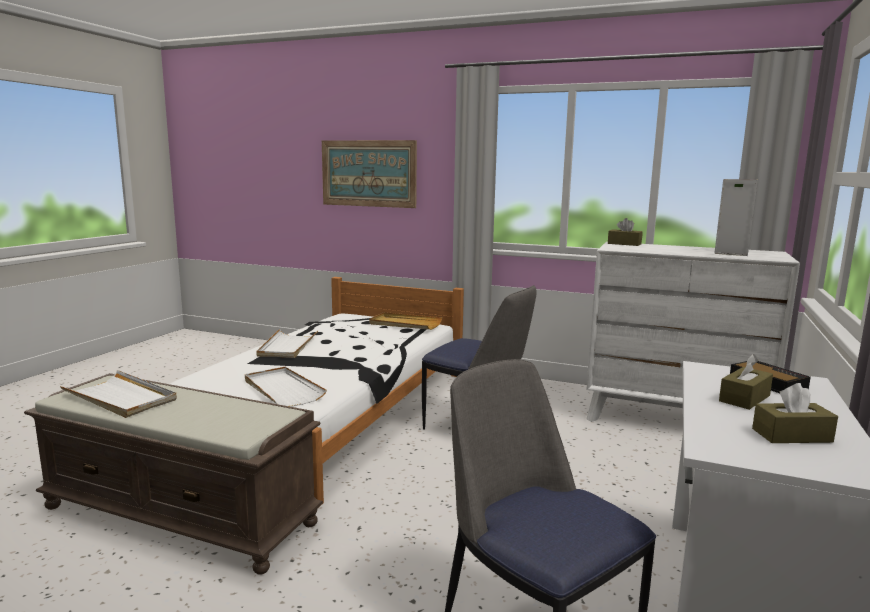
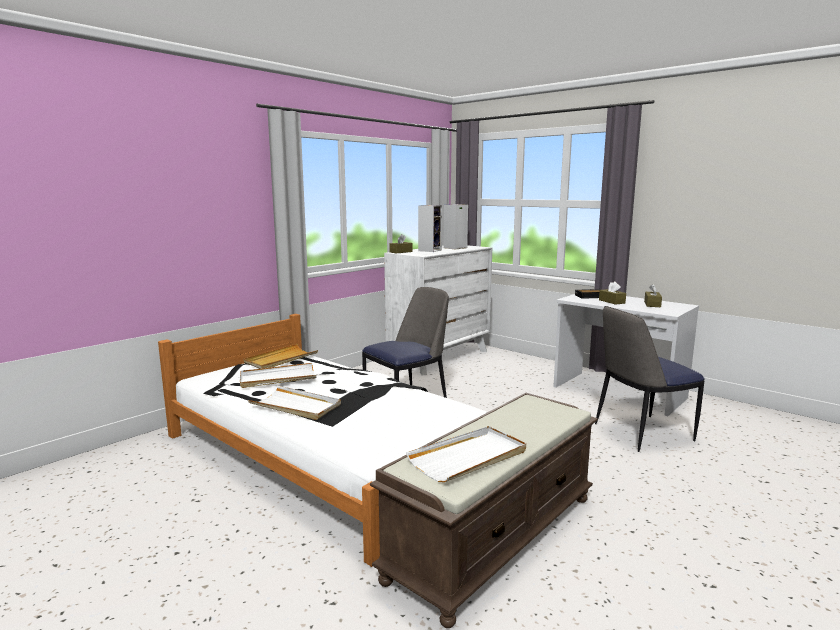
camera: 70 degrees left, 0 degrees up
(282, 390) = (424, 415): white tray -> white tray (278, 378)
(368, 173) = (167, 213): picture -> none
(670, 248) = (430, 250): none -> speaker

